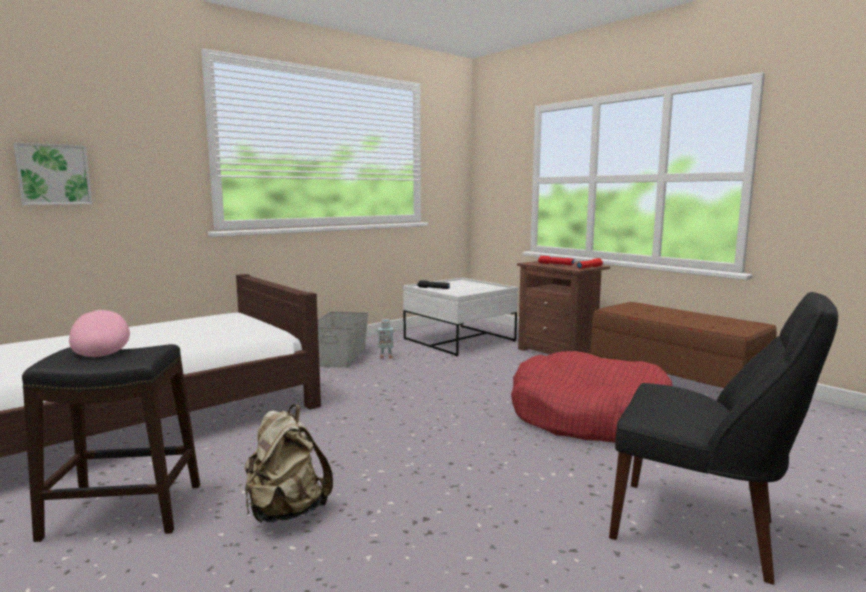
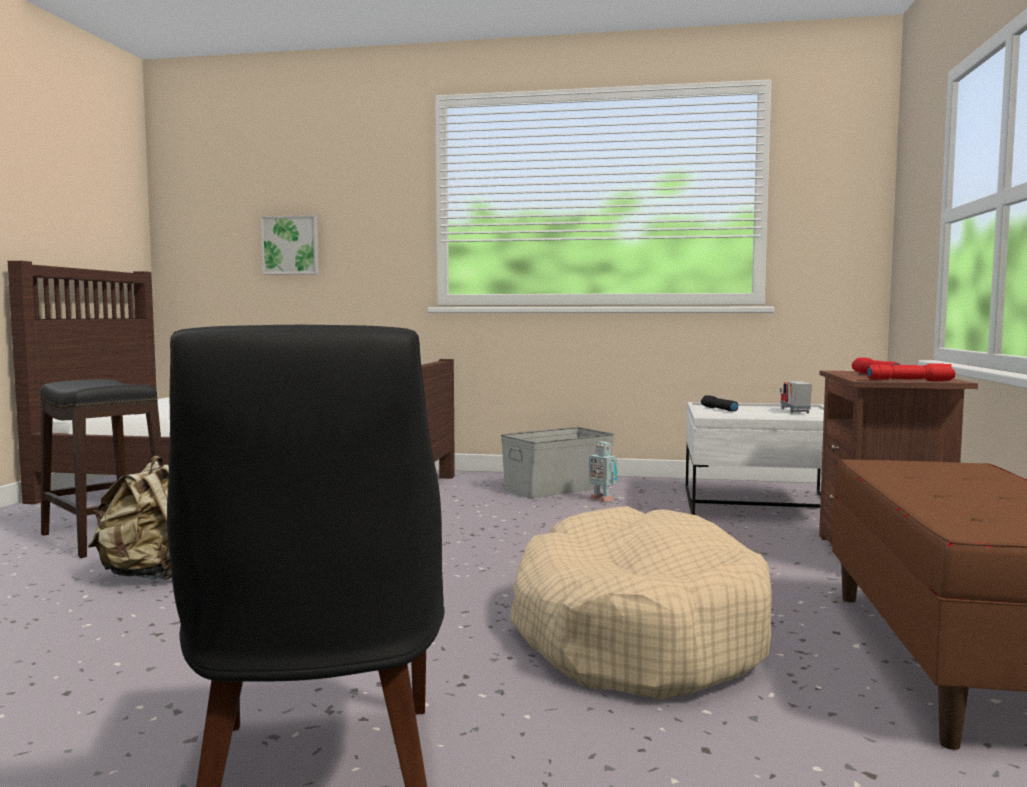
camera: 50 degrees right, 5 degrees down
(101, 348) = (111, 381): pink cap -> none
(466, 284) = (793, 411): none -> toy truck
(589, 417) = (635, 633): red dog bed -> beige dog bed

